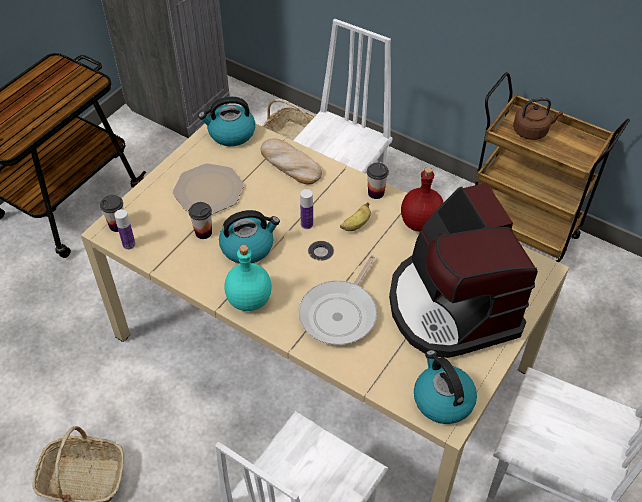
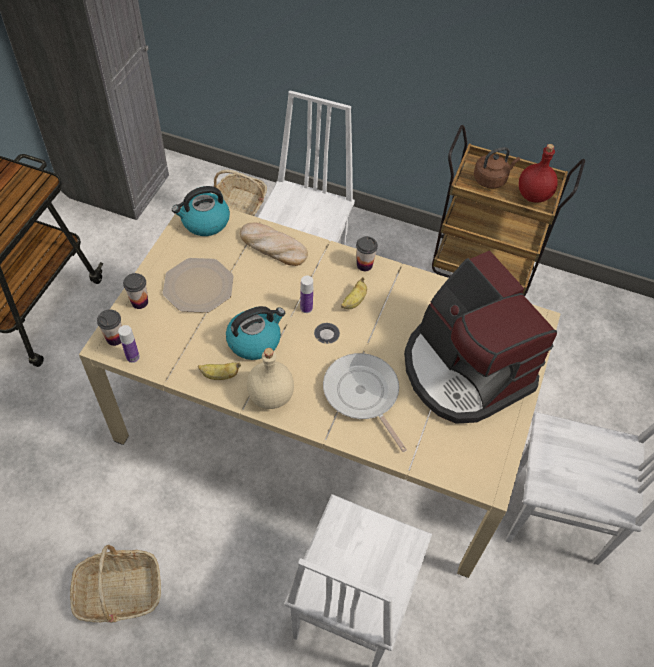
camera: 15 degrees left, 5 degrees up
(203, 232) = (206, 332): cup -> cup (139, 302)
(205, 273) = (219, 375): none -> banana
(249, 299) = (271, 395): turquoise bottle -> beige bottle
(340, 313) = (362, 395): frying pan -> frying pan turned 135 degrees clockwise
(421, 222) = (415, 289): red bottle -> red bottle (533, 195)
(442, 400) = (479, 465): kettle -> none

